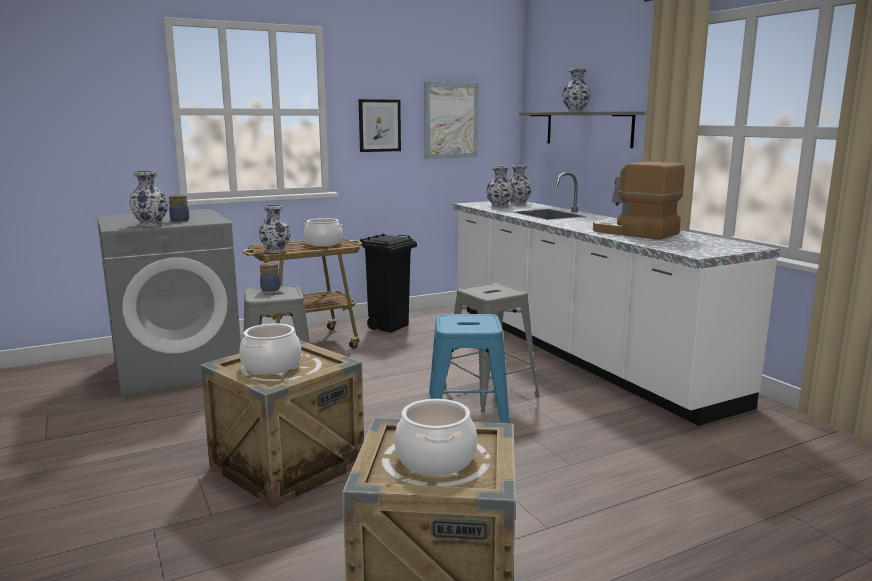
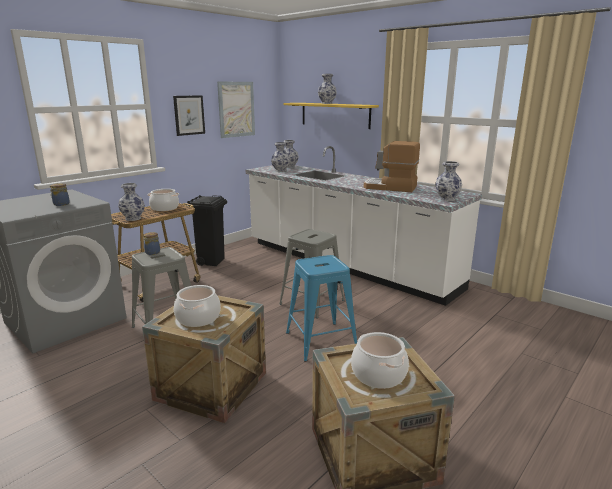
camera: 20 degrees left, 5 degrees up
(150, 224) = (40, 211): vase -> vase (446, 199)
(588, 128) = (335, 115): grey shelf -> yellow shelf

